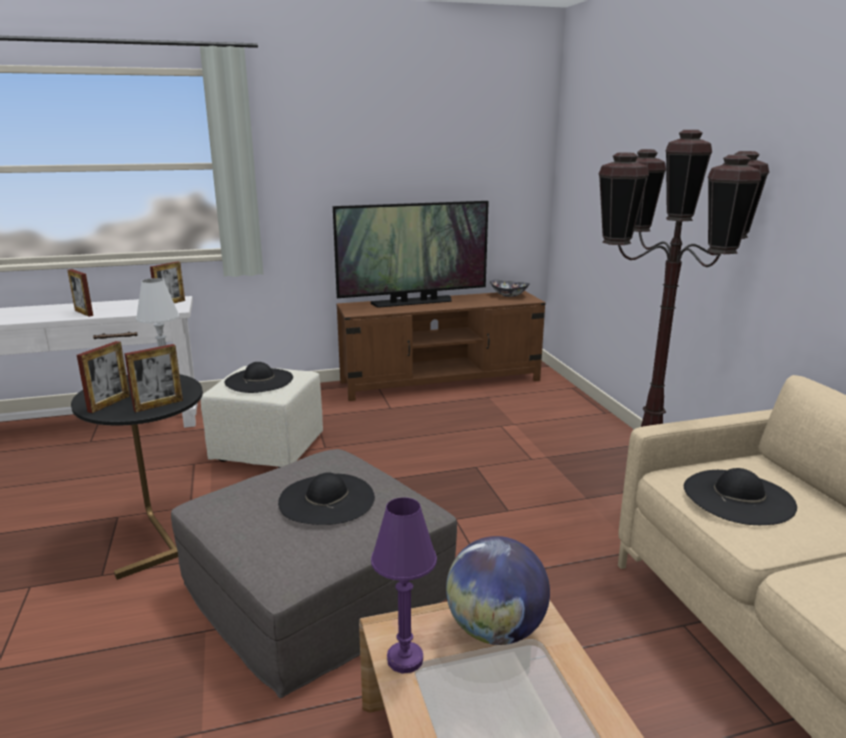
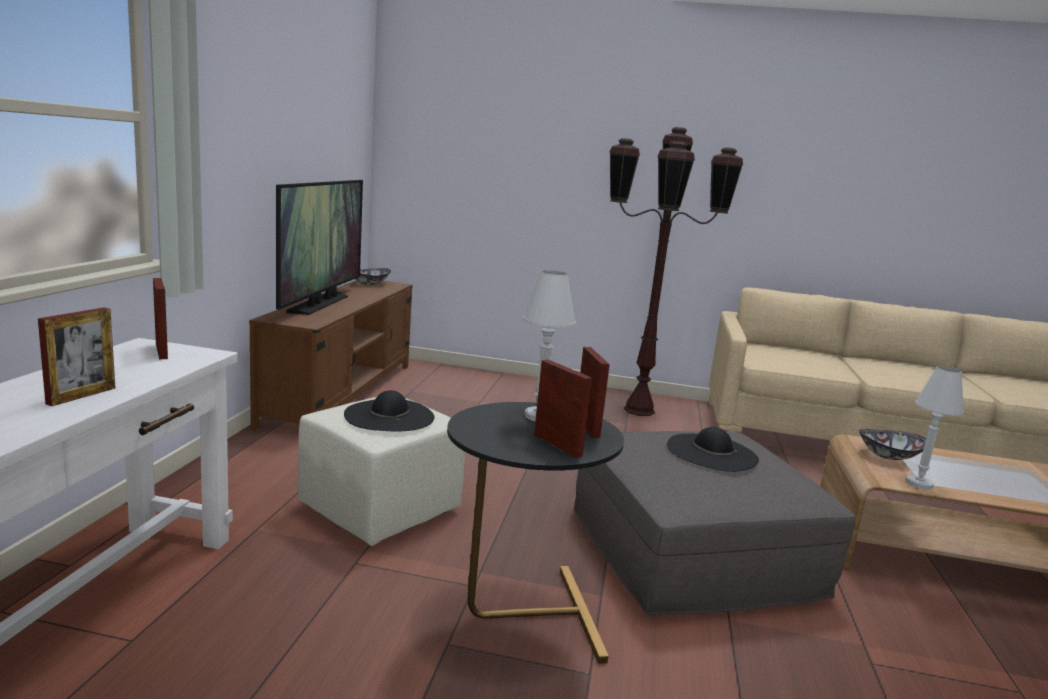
camera: 65 degrees left, 5 degrees down
(84, 313) = (81, 396): picture frame -> picture frame turned 45 degrees counterclockwise
(405, 659) = (919, 484): purple table lamp -> white table lamp
(495, 630) = (888, 455): globe -> bowl
(738, 497) = (795, 359): black hat -> none

